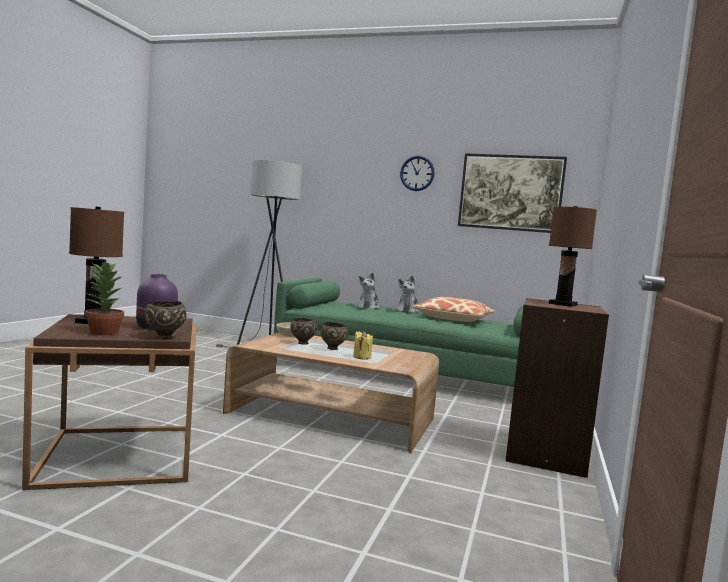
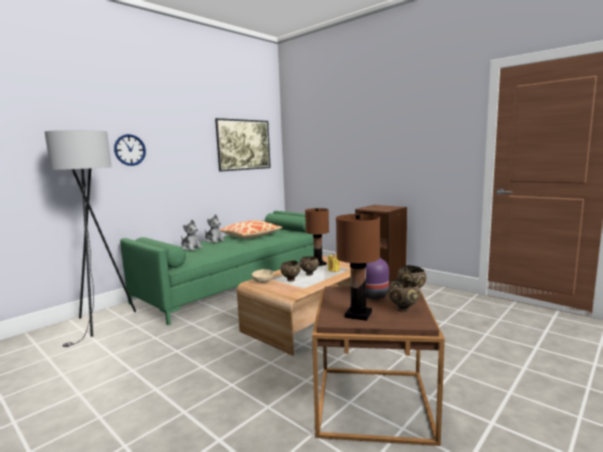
camera: 65 degrees left, 5 degrees up
(103, 332) = (404, 309): potted plant -> brown bowl
(417, 173) = (185, 134): wall clock -> wall clock (130, 150)
(563, 304) = (377, 207): brown table lamp -> brown table lamp (318, 264)

